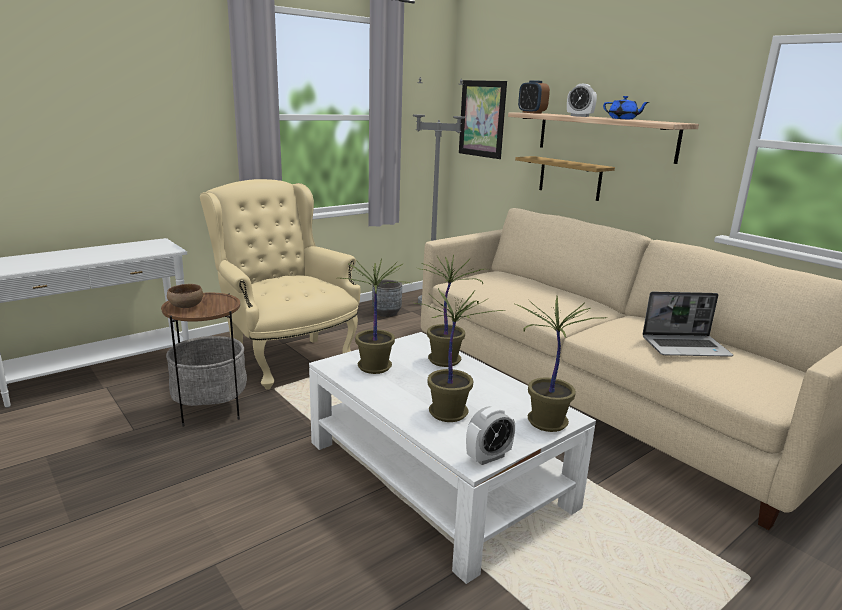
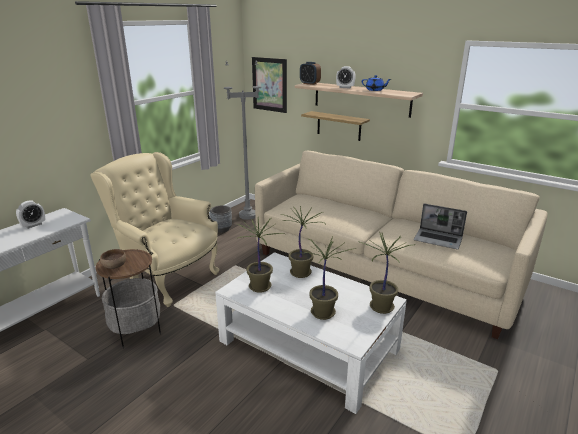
camera: 15 degrees left, 5 degrees up
(488, 457) = (360, 339): alarm clock -> alarm clock (33, 225)
(686, 347) = (438, 239): laptop -> laptop turned 45 degrees clockwise

